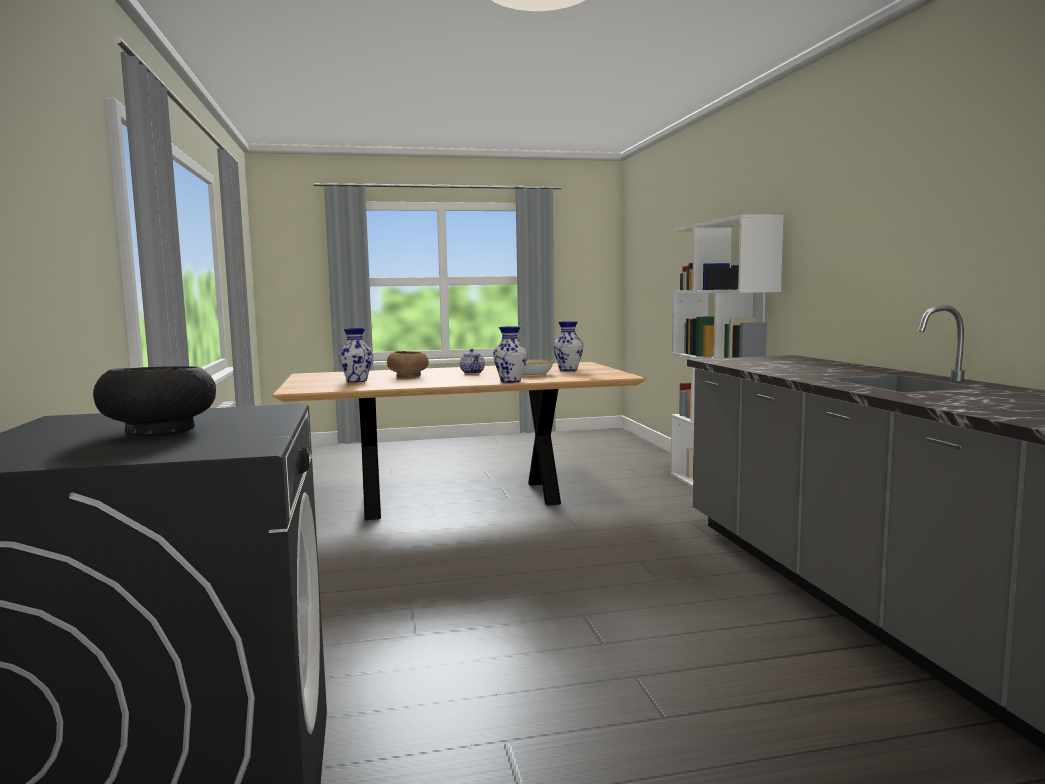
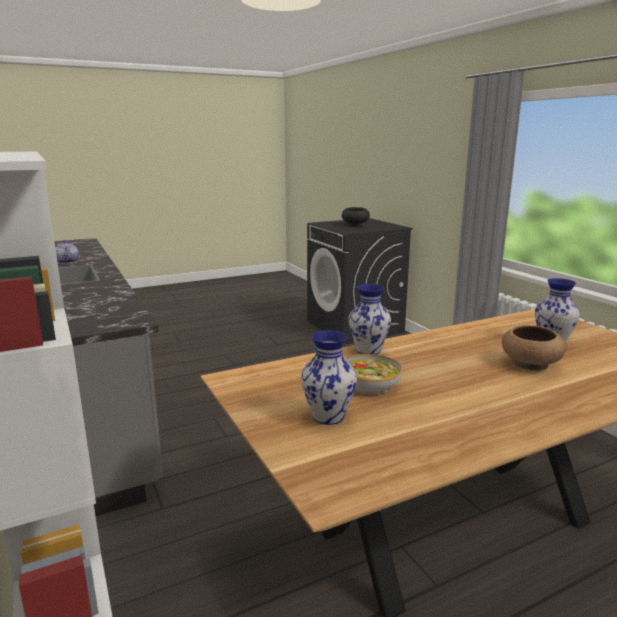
camera: 165 degrees right, 10 degrees up
(473, 373) = (467, 387): teapot -> teapot (66, 261)

